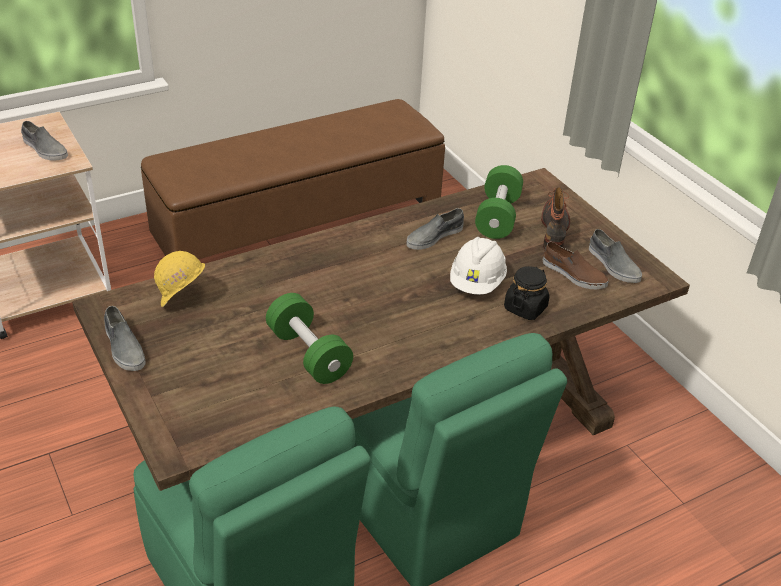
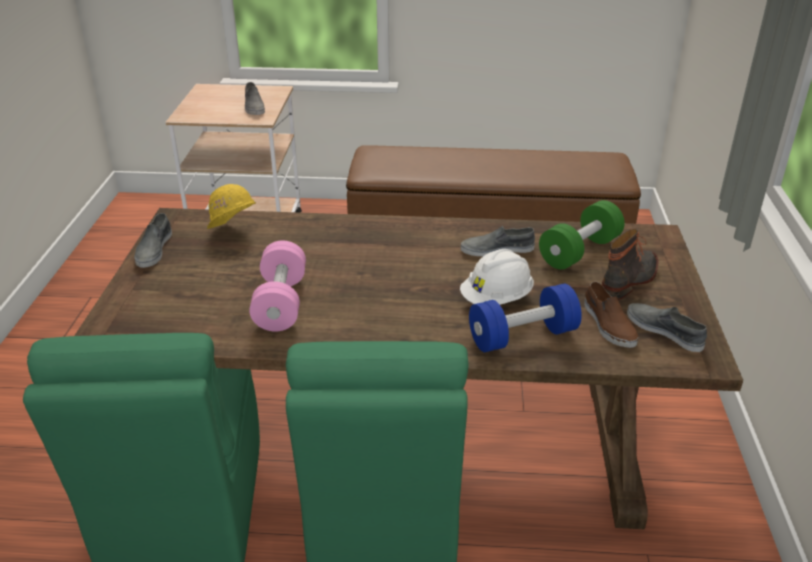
camera: 35 degrees right, 5 degrees down
(308, 354) = (281, 303): green dumbbell -> pink dumbbell
(525, 308) = (522, 336): black jar -> blue dumbbell
(613, 265) = (664, 330): grey shoe -> grey shoe turned 135 degrees clockwise

